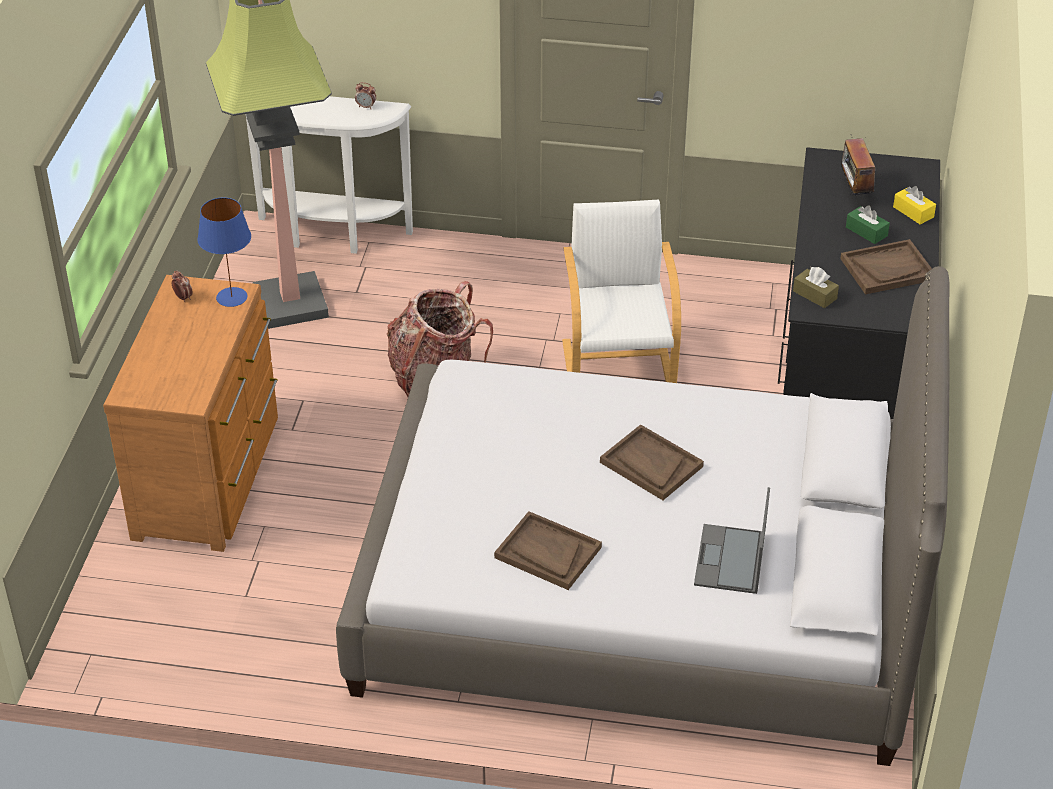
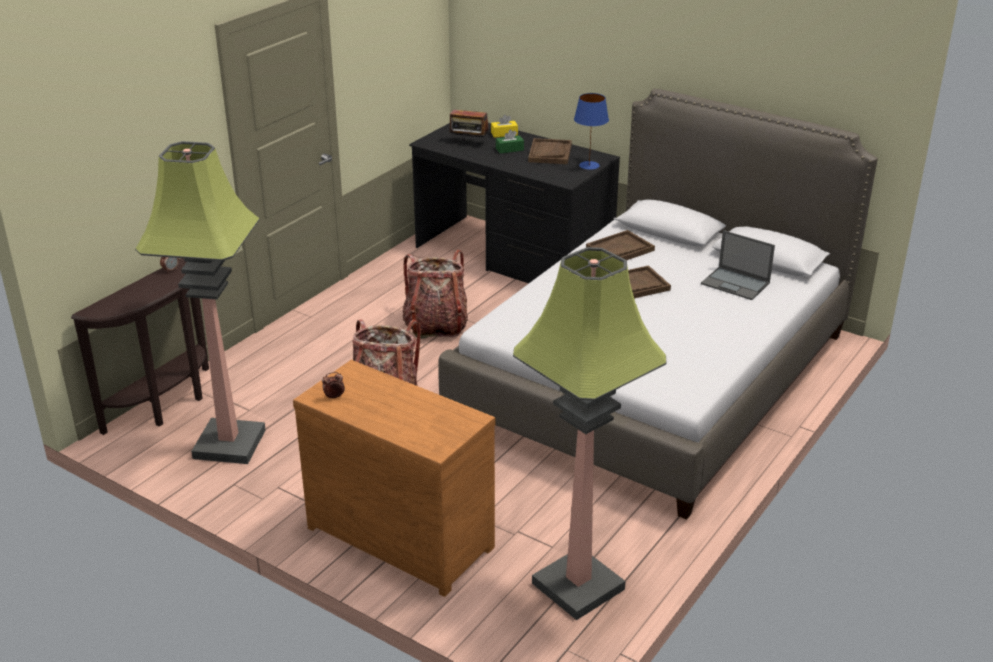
camera: 65 degrees left, 10 degrees down
(189, 635) = (578, 587): none -> floor lamp
(232, 297) = (356, 374): blue table lamp -> blue table lamp (589, 165)
(331, 236) = (168, 405): white console table -> brown console table
(547, 553) = (694, 340): brown tray -> brown tray (620, 249)
(618, 364) = (436, 325): white armchair -> backpack
(815, 295) = (555, 176): brown tissue box -> none

